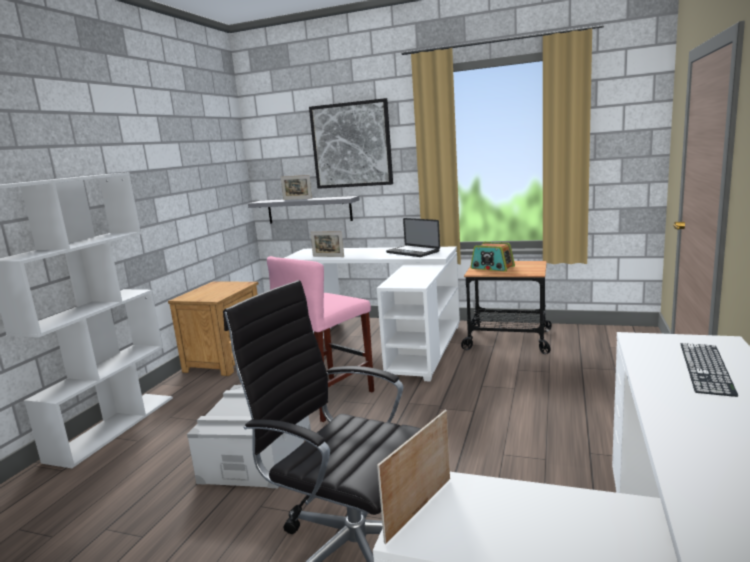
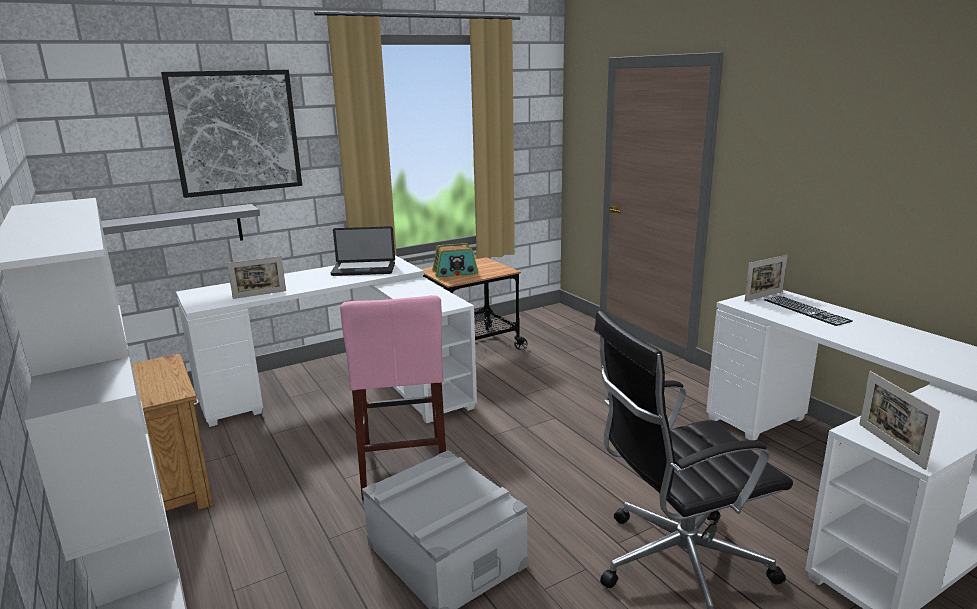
camera: 50 degrees left, 5 degrees up
(297, 199) = (153, 217): picture frame -> picture frame (763, 296)

